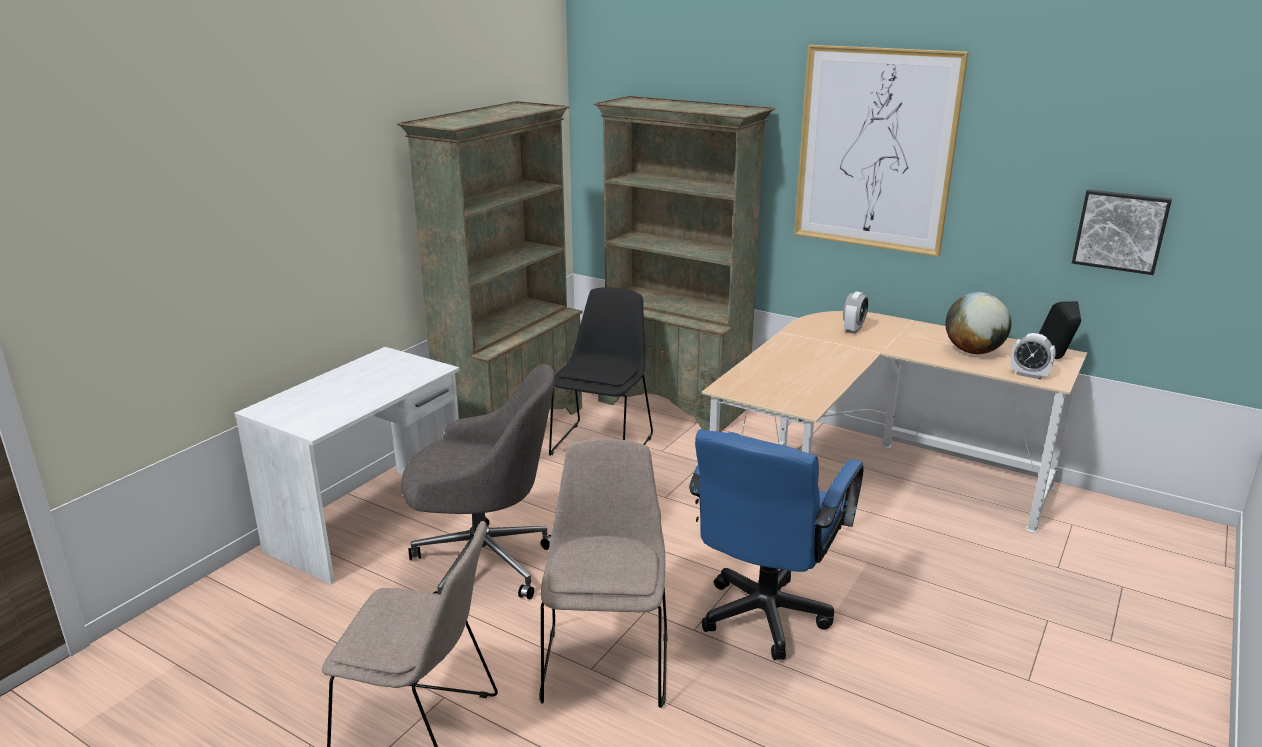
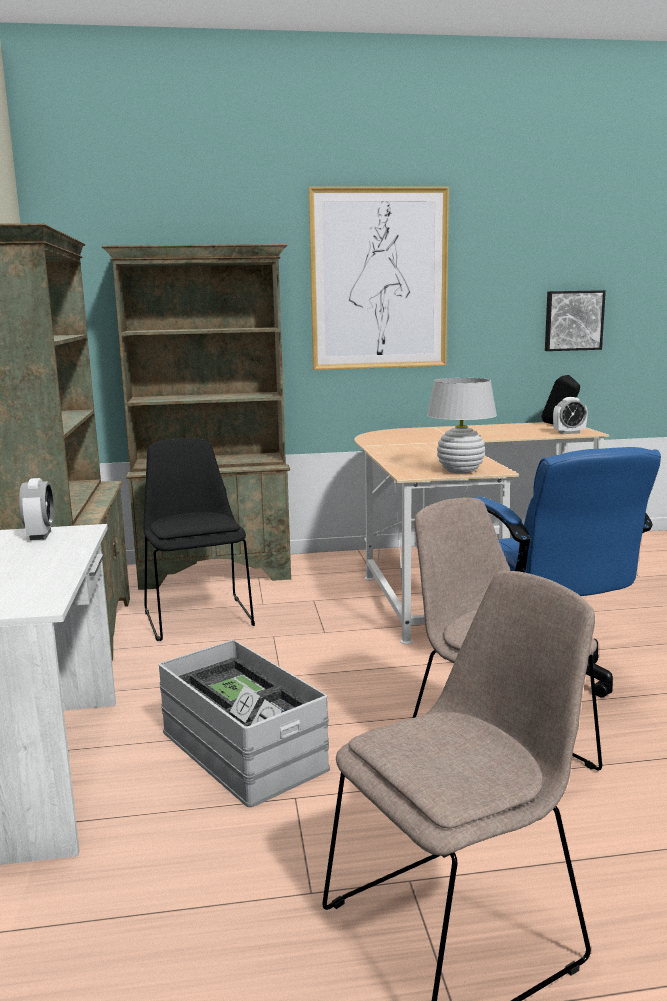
camera: 40 degrees left, 10 degrees down
(485, 564) = (244, 749): grey office chair -> grey storage box
(776, 398) = (460, 471): none -> white table lamp
(853, 329) = (409, 436): alarm clock -> alarm clock (40, 535)
(973, 351) = (510, 431): globe -> none

